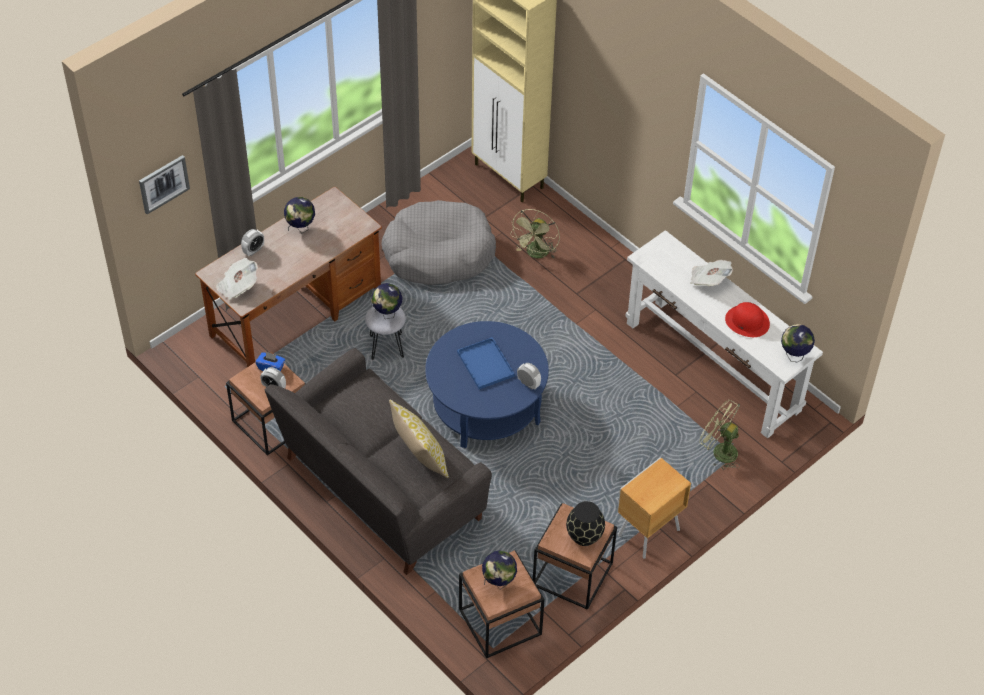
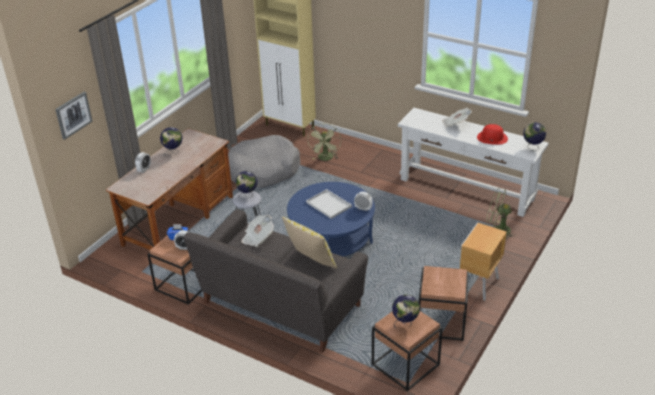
camera: 15 degrees left, 15 degrees down
(237, 286) = (139, 190): newspaper -> newspaper (257, 238)
(484, 363) = (328, 204): blue tray -> white tray
(584, 536) = (450, 281): black vase -> none

